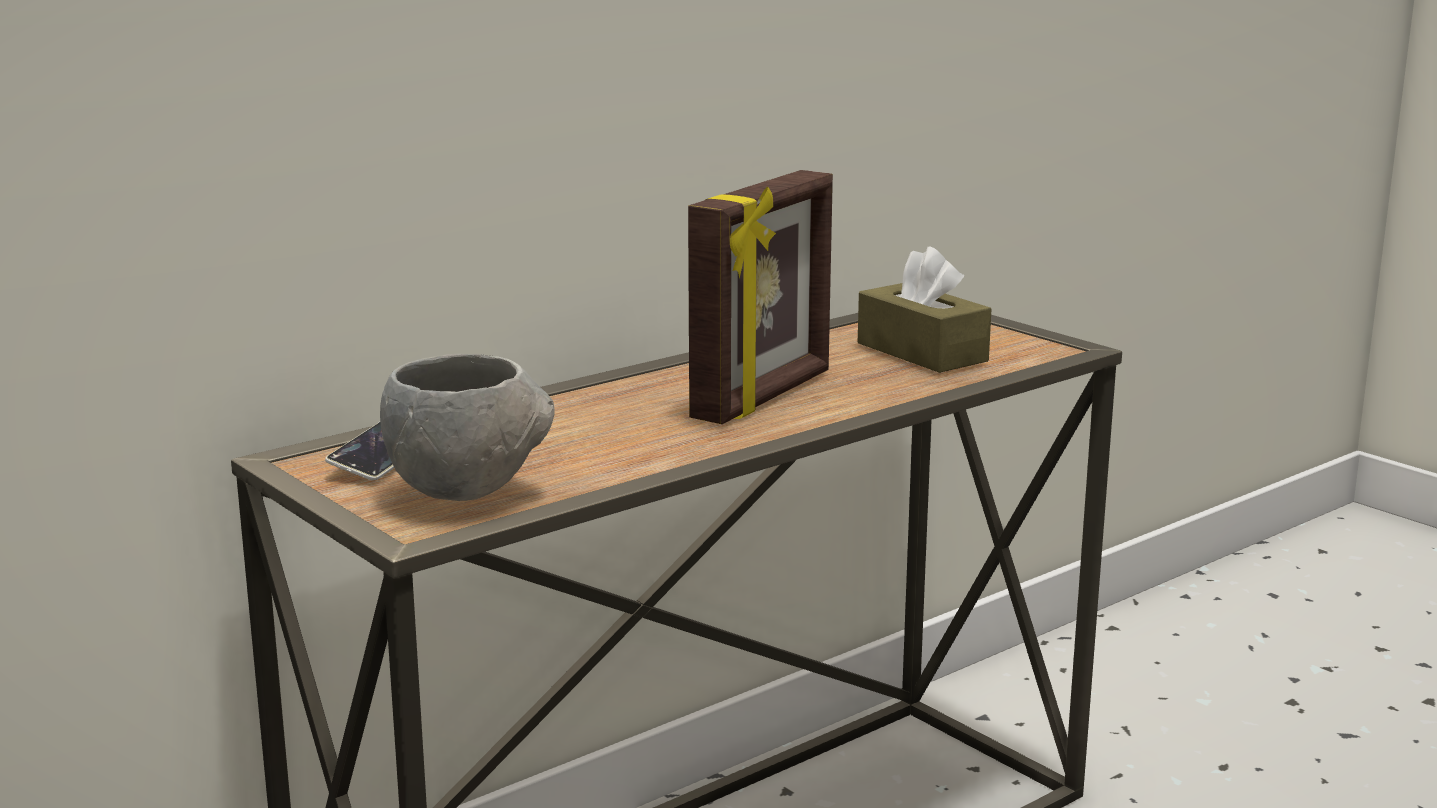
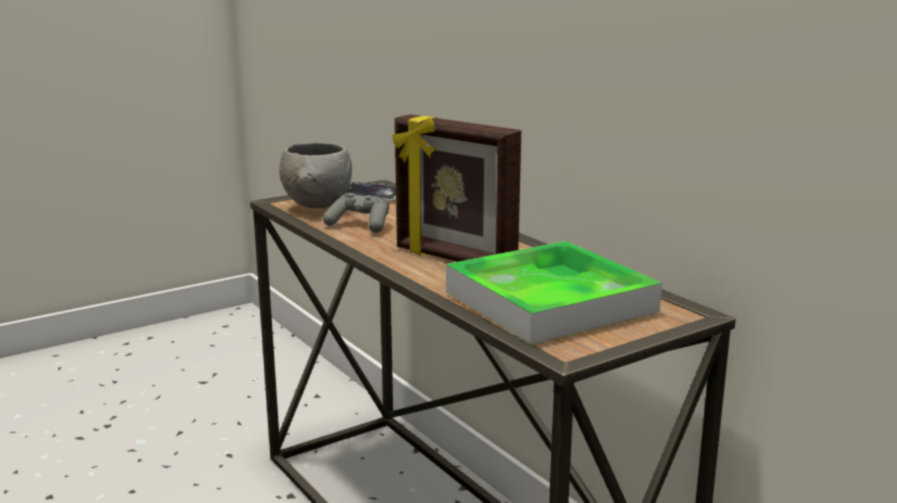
camera: 95 degrees right, 0 degrees up
(595, 454) = (360, 225): none -> grey game controller
(922, 352) = (549, 301): brown tissue box -> tray

